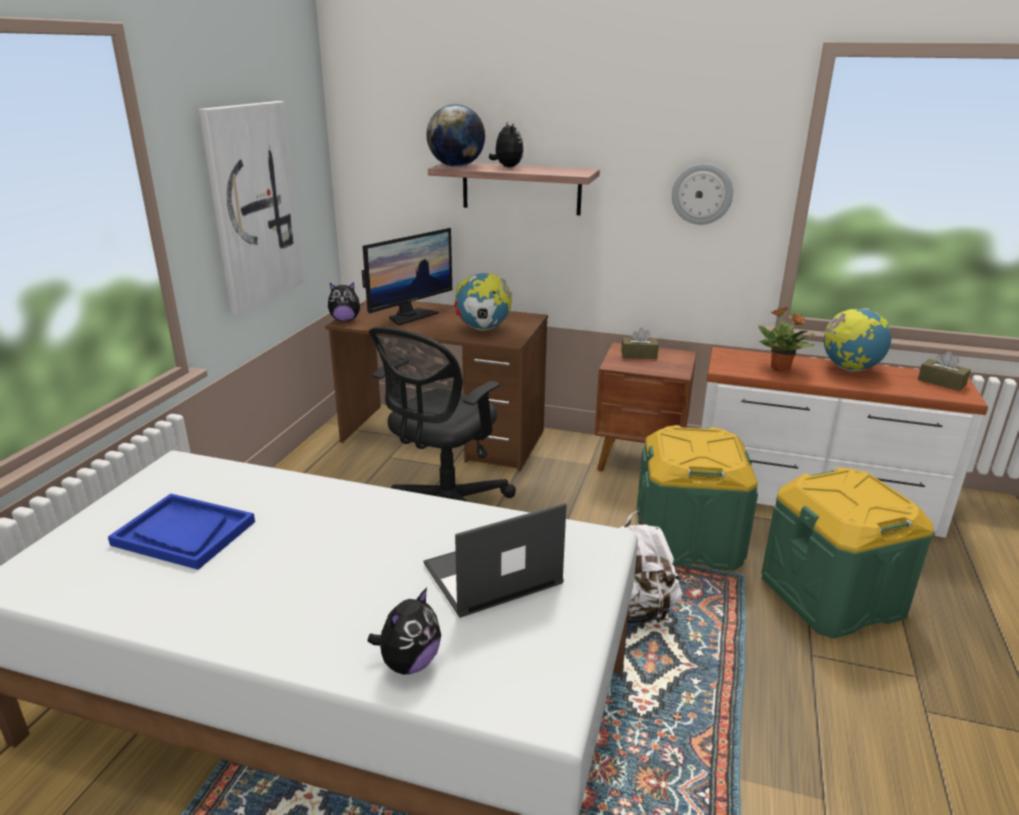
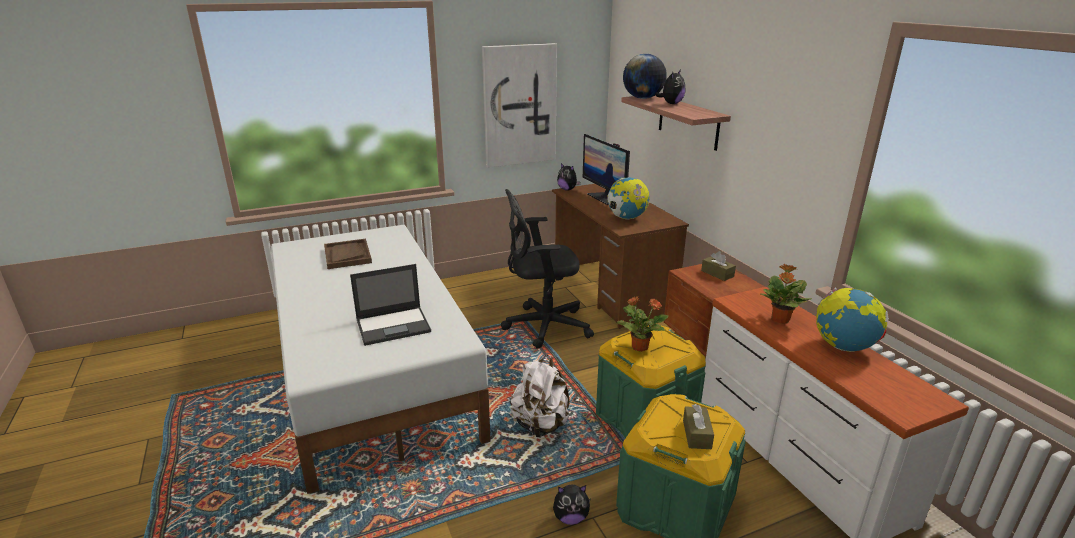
camera: 50 degrees right, 0 degrees up
(184, 533) = (347, 255): blue tray -> brown tray
(409, 663) = (311, 333): plush toy -> plush toy (570, 517)
(410, 316) = (605, 198): monitor -> monitor turned 60 degrees clockwise
(491, 574) = (394, 325): laptop -> laptop turned 135 degrees clockwise
(697, 454) = (639, 347): none -> potted plant
(702, 194) = (791, 150): wall clock -> none
(941, 382) = (912, 395): brown tissue box -> brown tissue box (697, 434)

